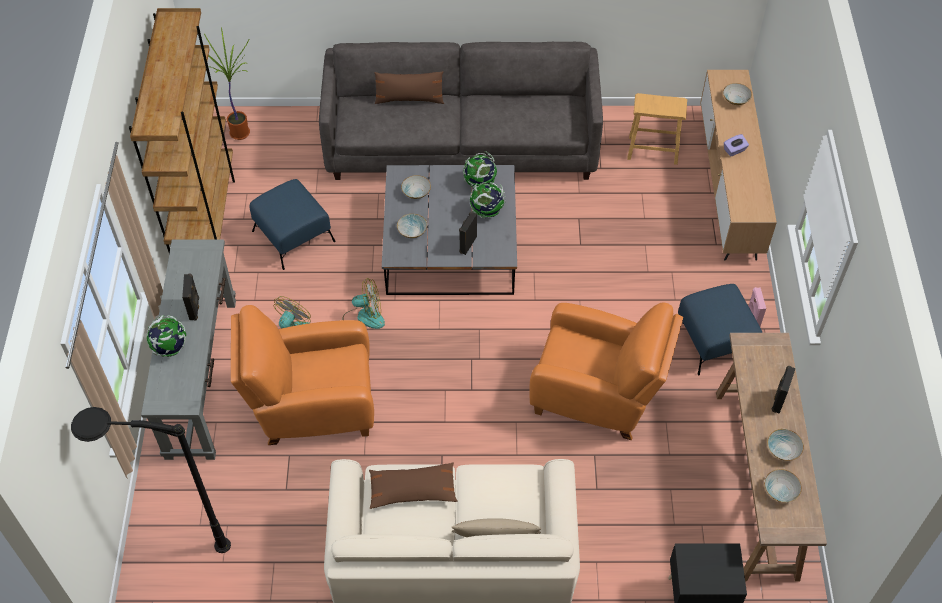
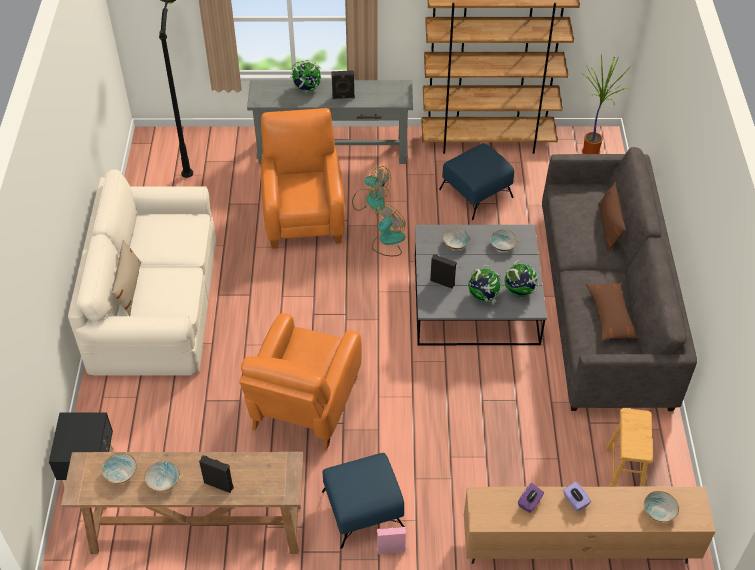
camera: 90 degrees right, 5 degrees down
(363, 319) = (388, 241): fan -> fan turned 135 degrees counterclockwise
(412, 490) = (180, 238): brown pillow -> brown pillow (610, 316)
(741, 180) = (530, 502): none -> purple tissue box

